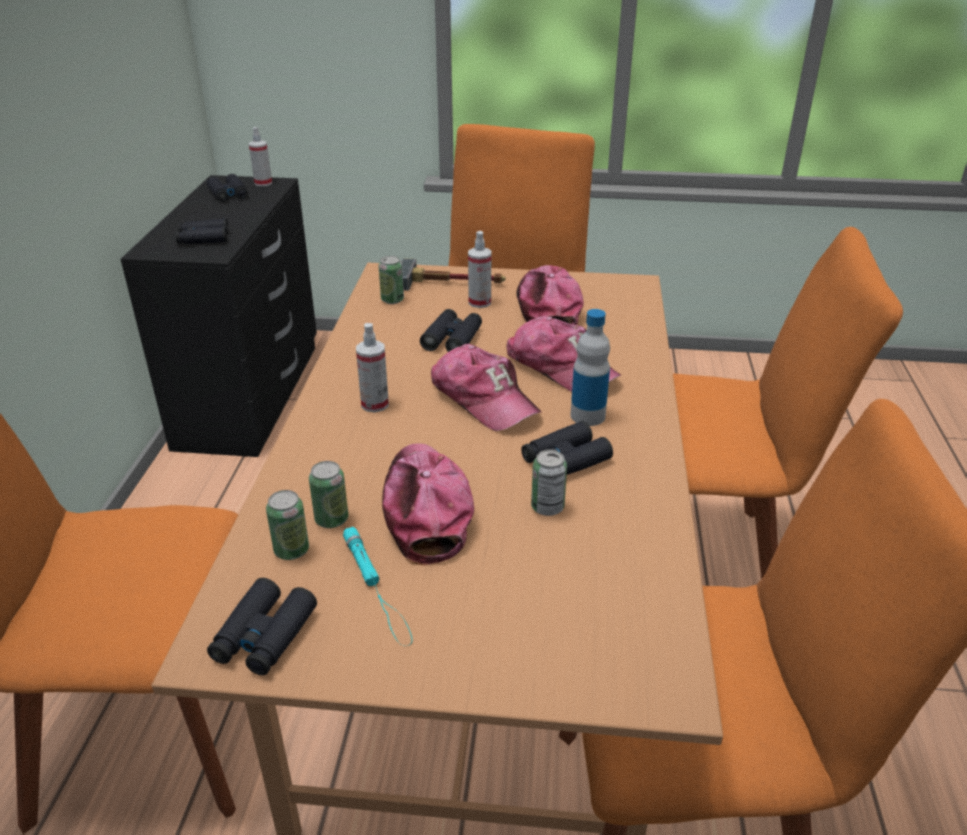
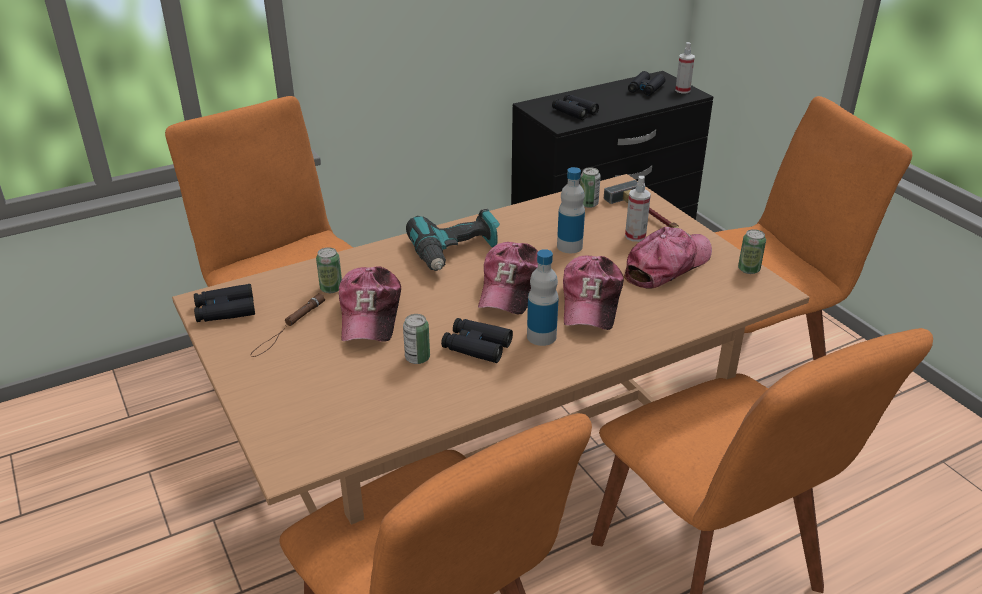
camera: 55 degrees right, 0 degrees up
(291, 550) = (294, 288): can -> can (748, 269)
(375, 404) = (456, 252): spray bottle -> power drill
(377, 588) = (288, 328): turquoise flashlight -> brown flashlight
(425, 509) = (370, 314): cap -> cap turned 135 degrees clockwise
(452, 339) = (569, 246): black binoculars -> bottle

